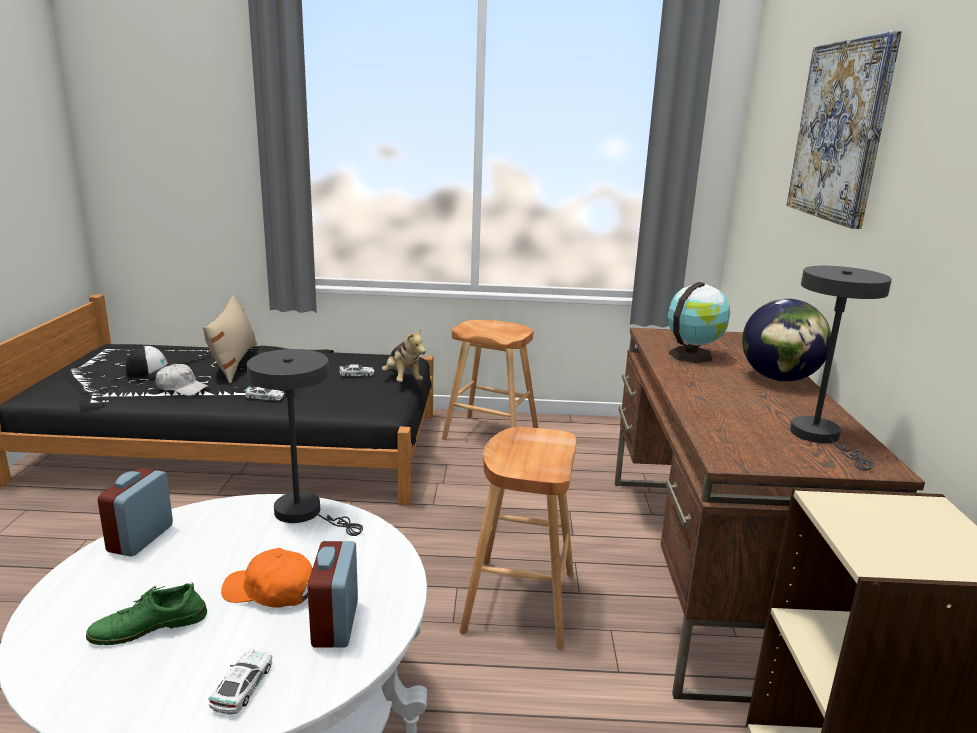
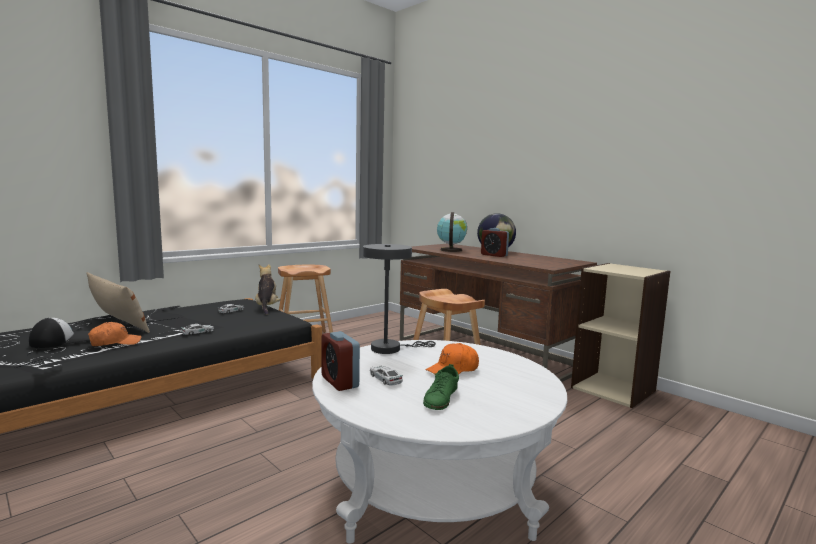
camera: 45 degrees left, 10 degrees down
(182, 388) = (115, 343): white cap -> orange cap
(243, 686) = (524, 392): toy car -> toy car (385, 379)
(335, 624) = (502, 367): alarm clock -> alarm clock (494, 255)
(402, 380) = (267, 307): plush toy -> plush toy turned 120 degrees counterclockwise
(820, 437) = (550, 259): grey table lamp -> none
(840, 131) = (489, 141): picture -> none

